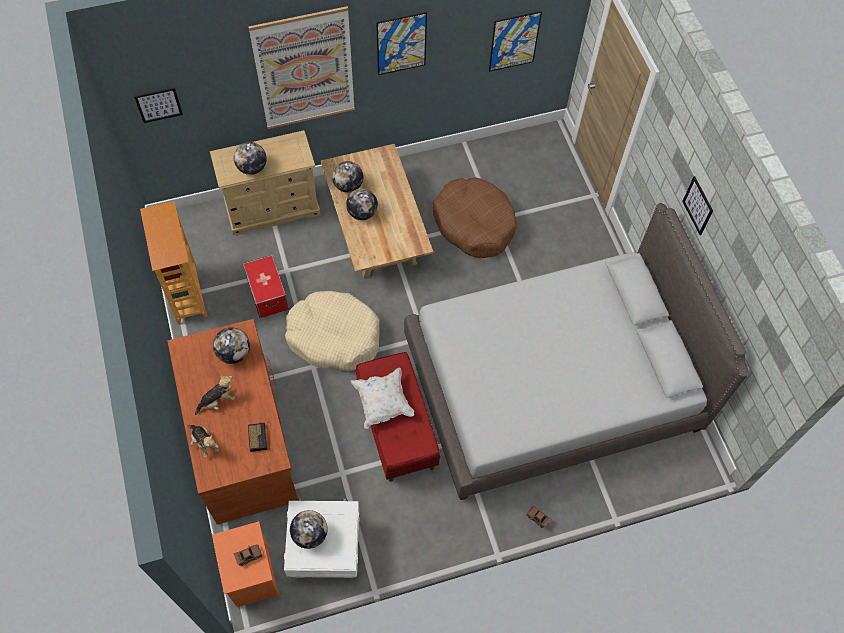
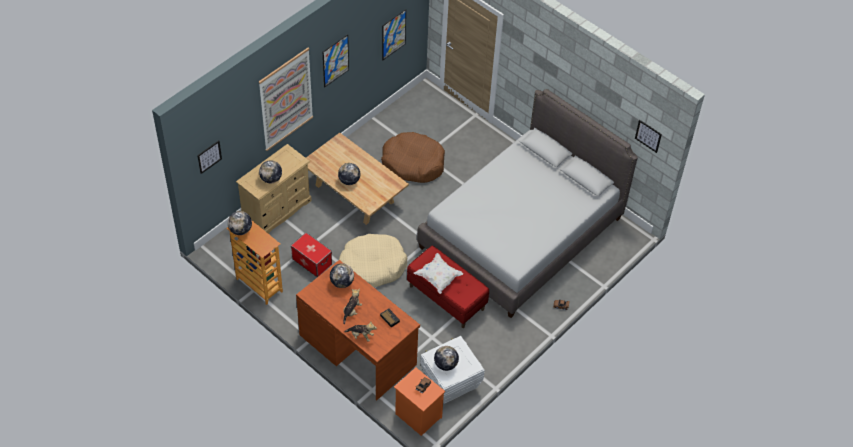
camera: 30 degrees left, 10 degrees down
(348, 186) = (329, 169): globe -> globe (240, 230)
(698, 205) = (562, 79): picture -> picture (648, 136)

